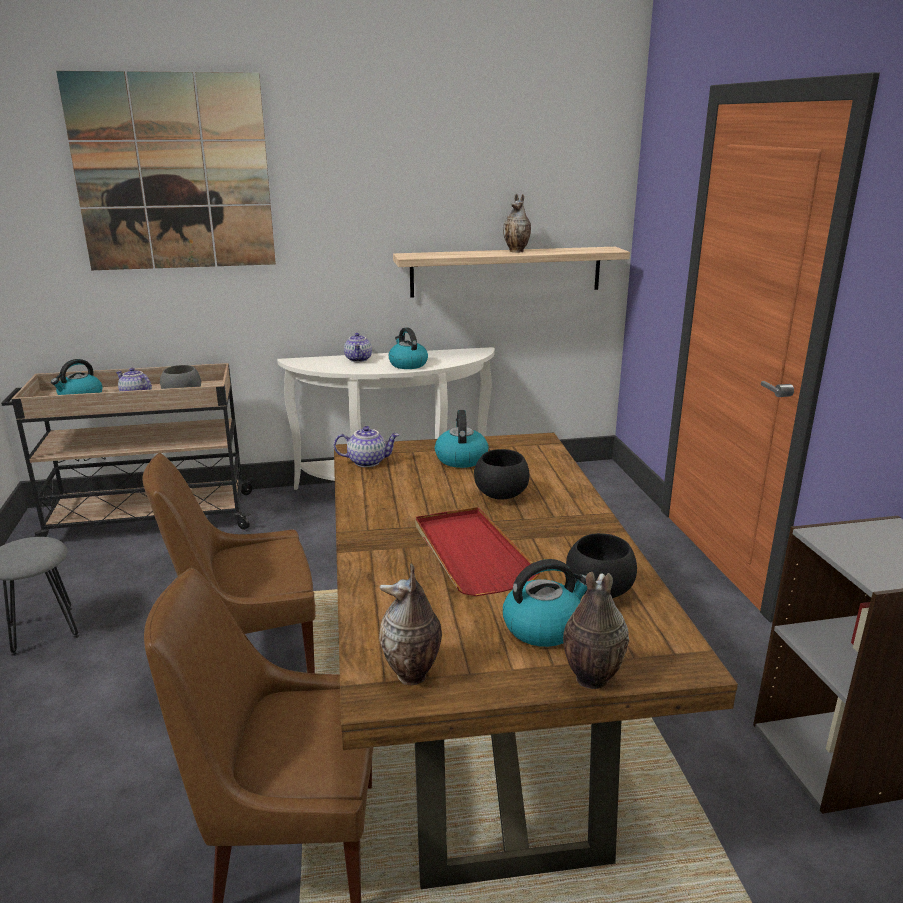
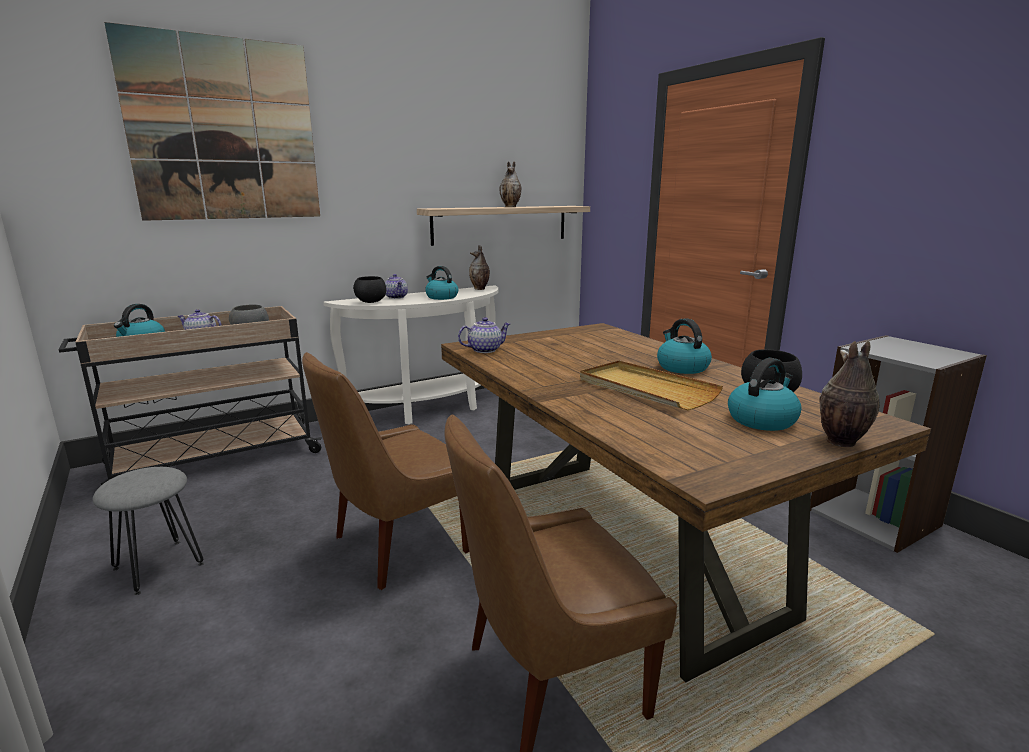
camera: 20 degrees left, 5 degrees down
(412, 676) = (714, 463): vase -> vase (480, 289)
(461, 458) = (556, 341): kettle -> kettle (681, 367)
(470, 554) = (645, 389): red tray -> beige tray
(500, 495) = (617, 357): black bowl -> black bowl (370, 302)

